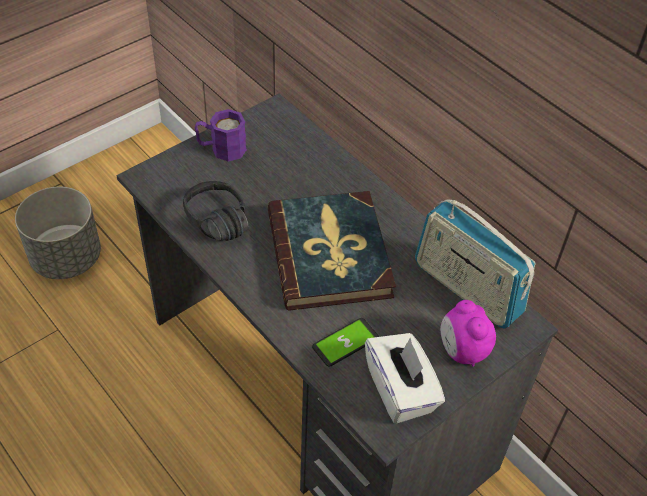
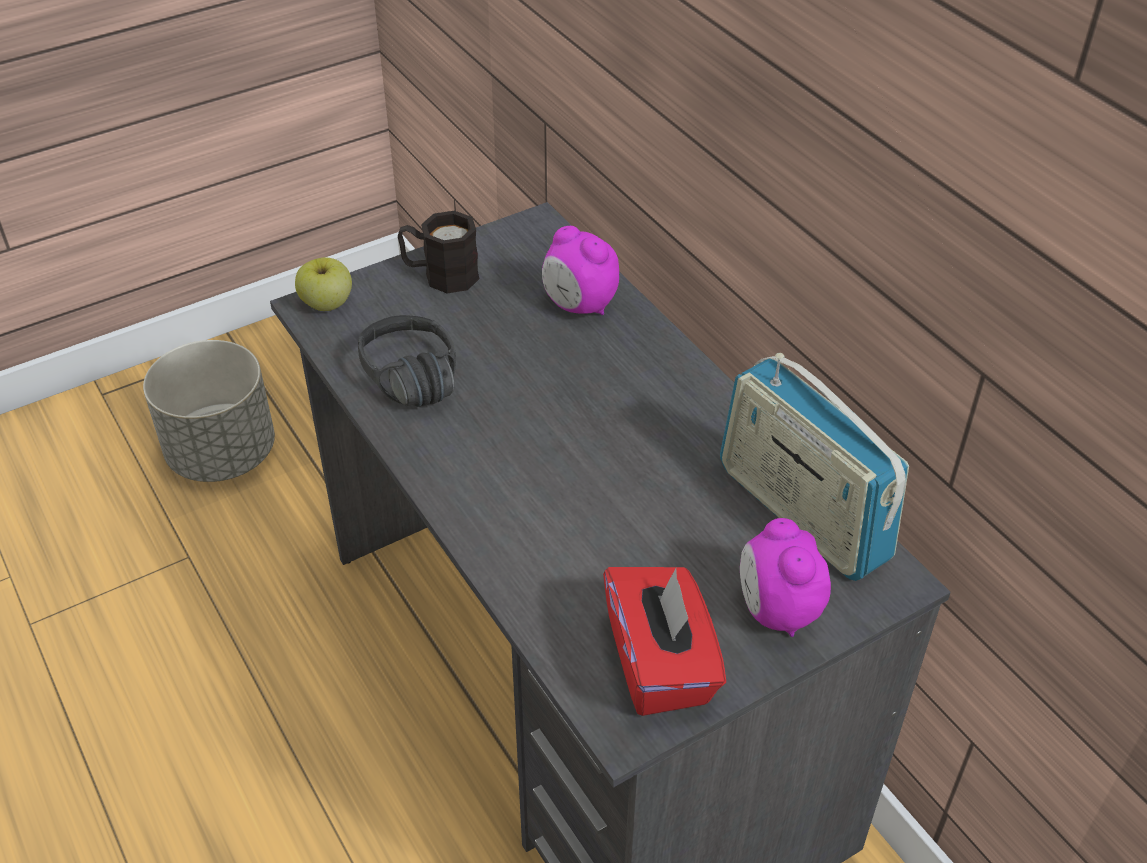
camera: 10 degrees right, 5 degrees down
(153, 174) = (327, 304): none -> apple
(221, 149) = (440, 275): purple mug -> black mug
(312, 164) = (579, 306): none -> alarm clock
(330, 254) = (582, 441): book -> none
(345, 342) = (581, 579): phone -> none
(401, 391) = (660, 664): white tissue box -> red tissue box

